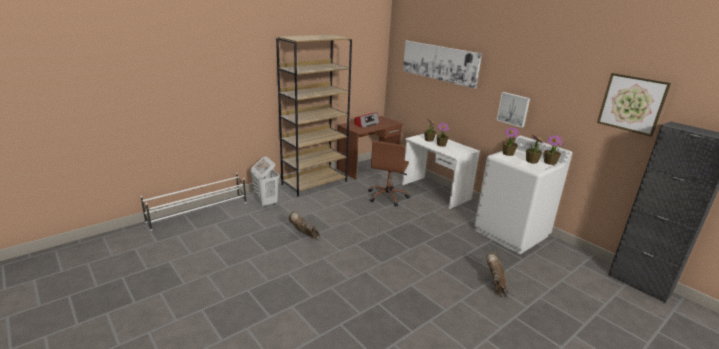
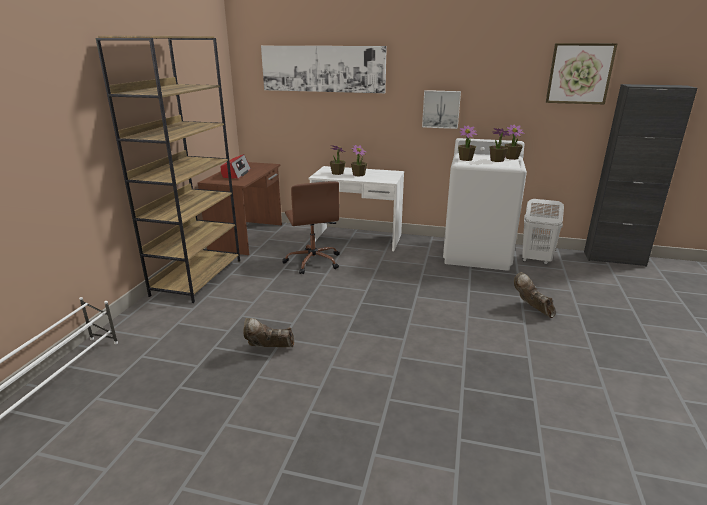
camera: 35 degrees left, 0 degrees up
(266, 203) = (153, 330): white laundry basket -> white laundry basket (535, 260)

